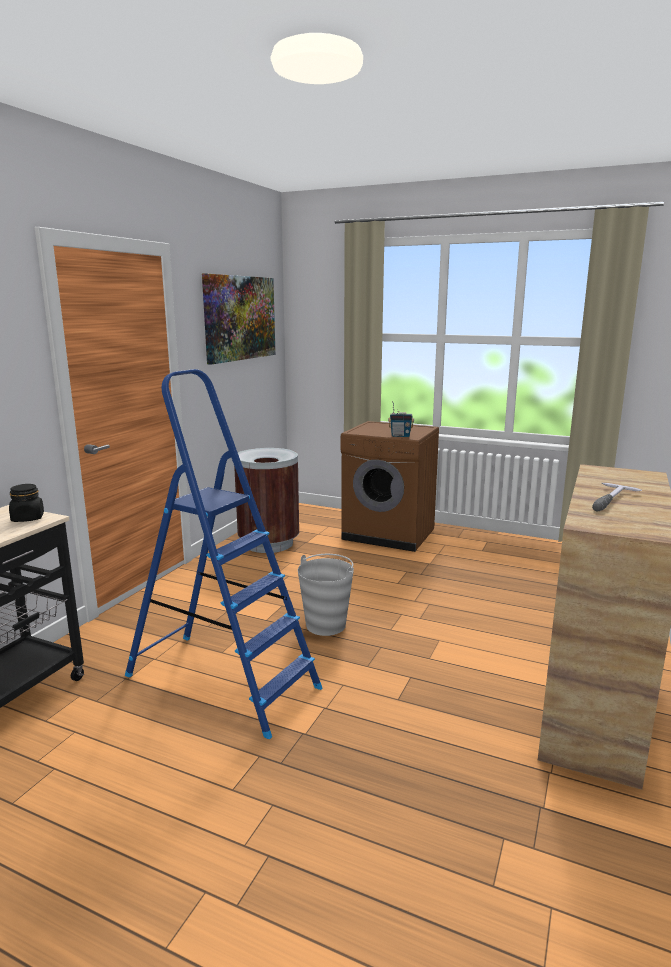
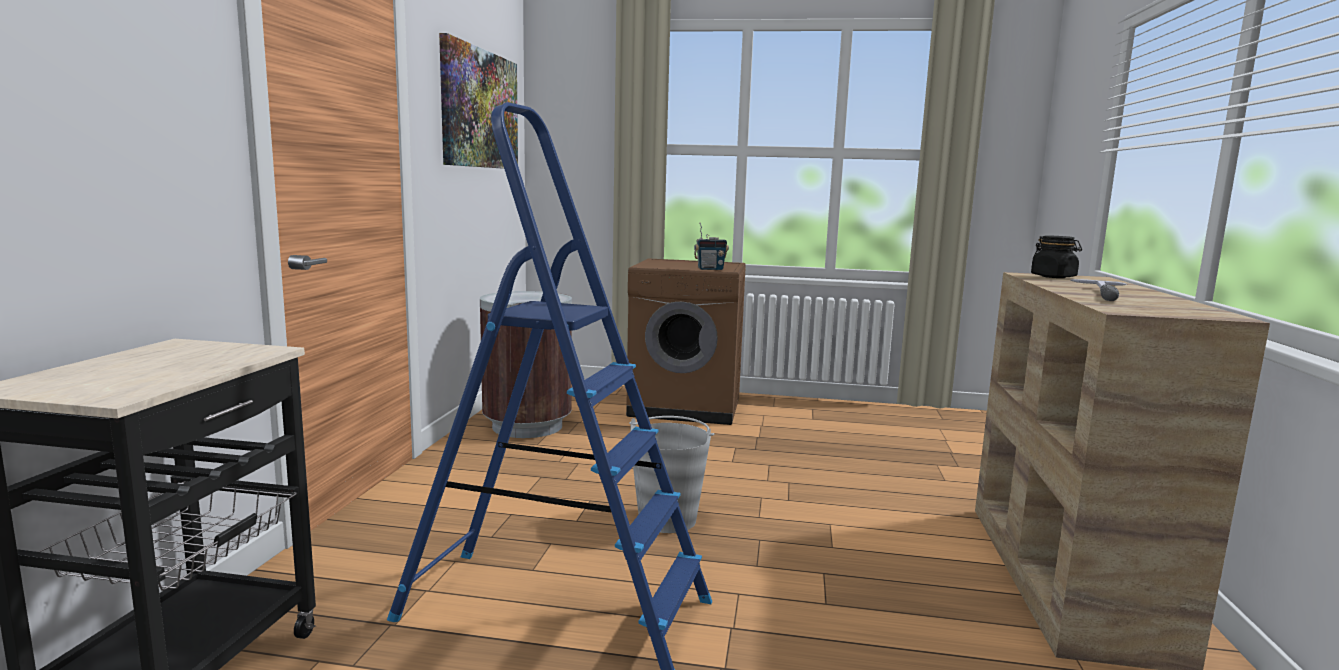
camera: 15 degrees left, 5 degrees down
(28, 518) = (230, 351): black jar -> black jar (1053, 277)

